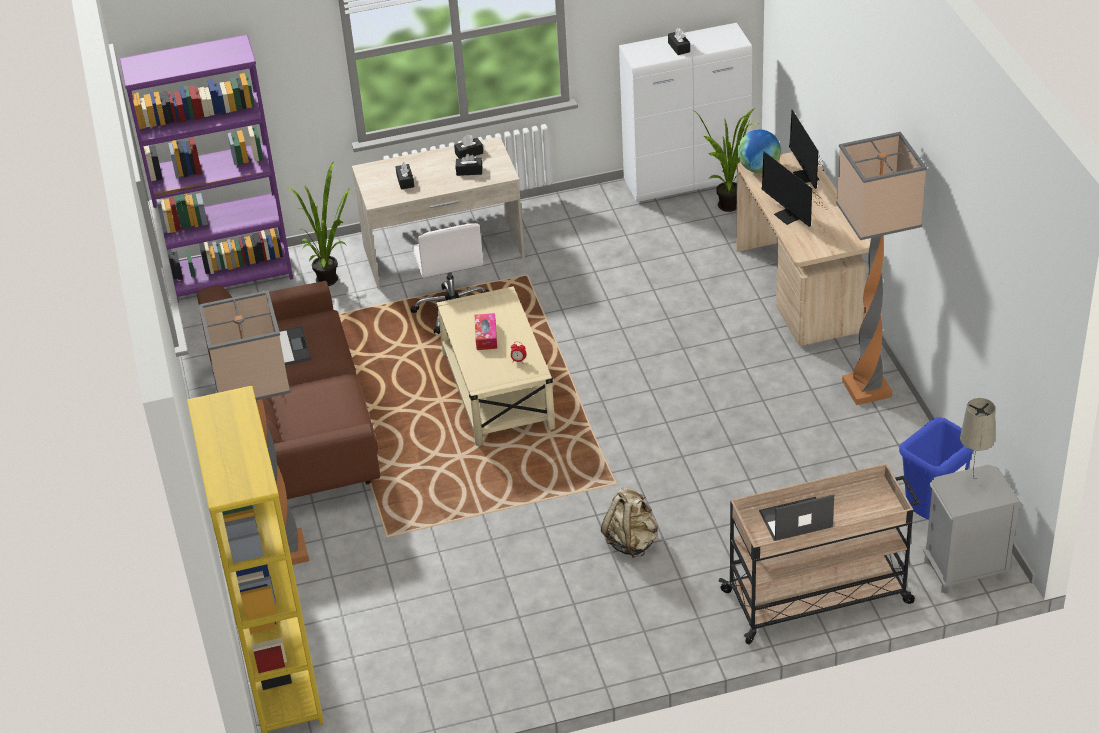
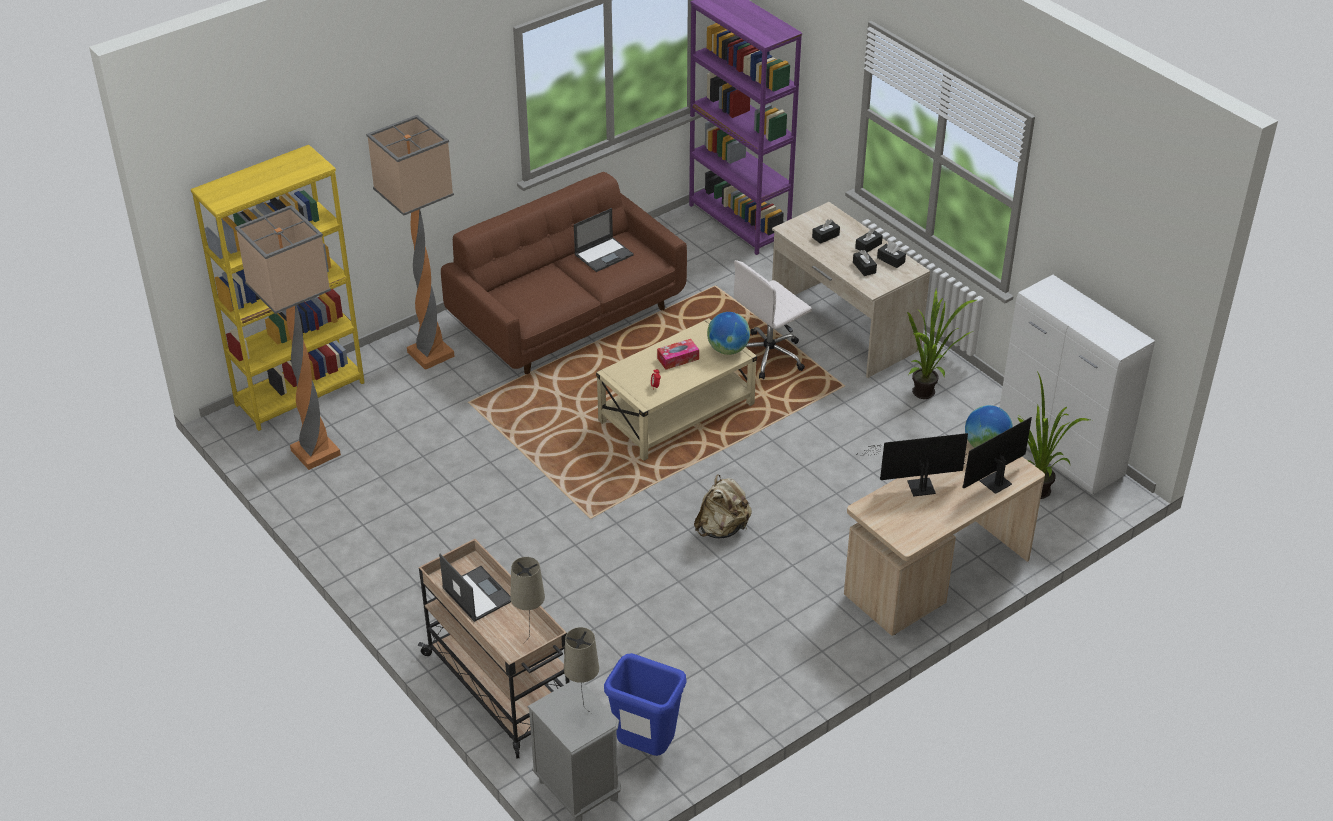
camera: 65 degrees right, 0 degrees up
(332, 278) = (770, 275): potted plant -> potted plant (928, 395)
(493, 301) = (727, 349): none -> globe
(632, 541) = (522, 547): beige backpack -> beige backpack (722, 529)
(679, 47) = (1077, 313): black tissue box -> black tissue box (868, 246)
(790, 218) = (916, 487): monitor -> monitor turned 45 degrees clockwise
(868, 389) = (809, 662): floor lamp -> floor lamp (315, 454)
(871, 497) = (530, 639): none -> beige table lamp

